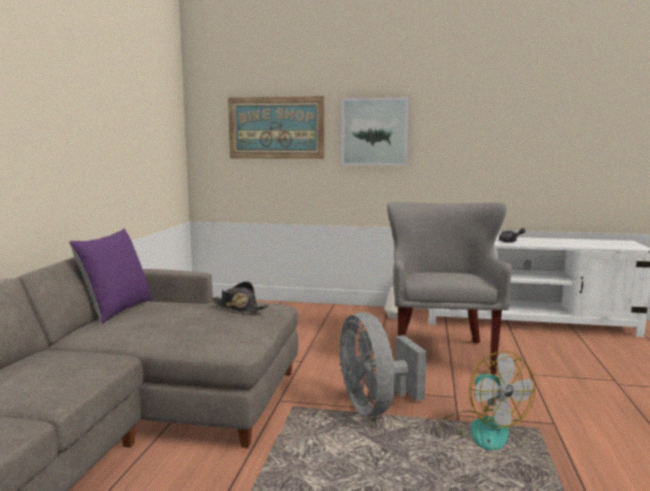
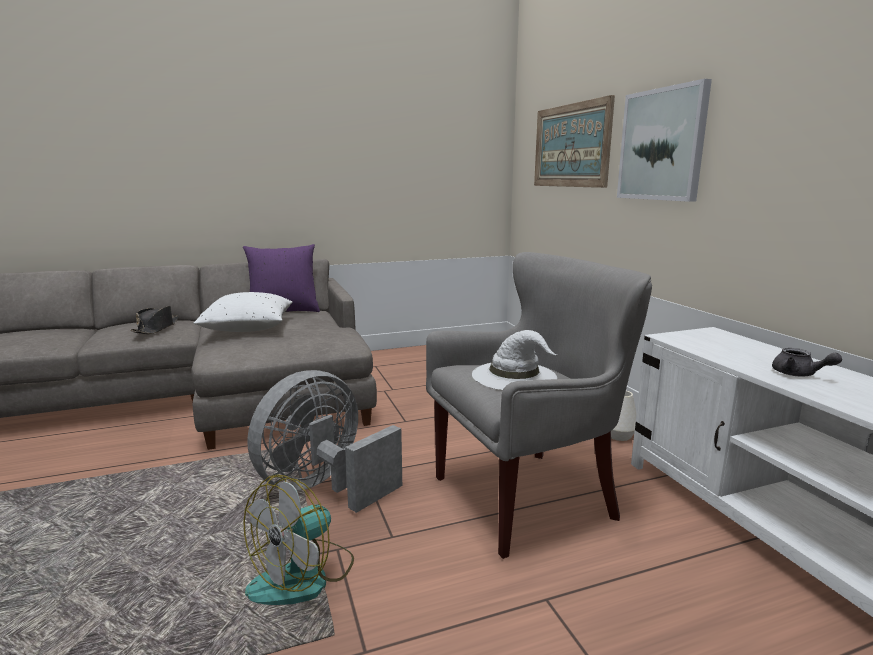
camera: 60 degrees right, 5 degrees up
(166, 325) = (248, 328): none -> white pillow
(238, 307) = (314, 334): black hat -> black hat (156, 328)
(451, 273) = (515, 376): none -> white hat

